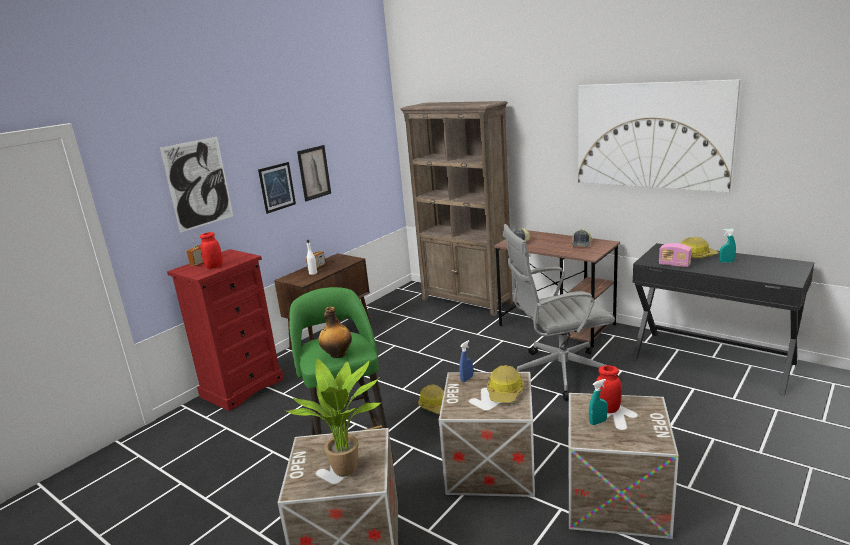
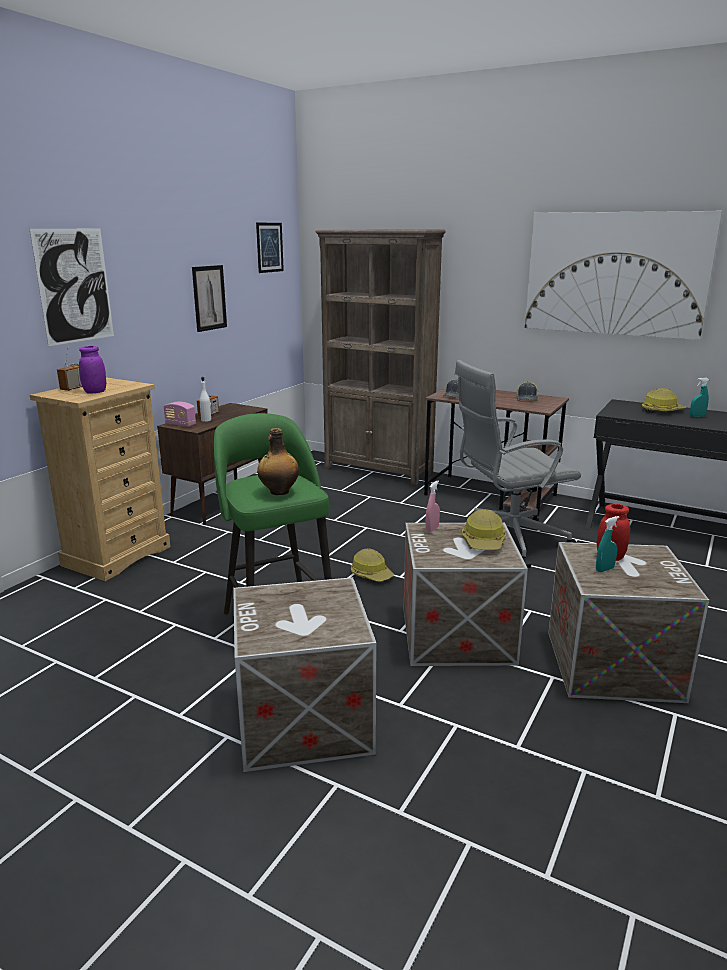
camera: 10 degrees left, 0 degrees up
(214, 267) = (95, 392): red jar -> purple jar
(242, 387) = (117, 555): red dresser -> beige dresser
(277, 187) = (166, 308): picture -> picture (269, 247)
(349, 470) = (319, 621): potted plant -> none
(467, 379) = (432, 529): blue spray bottle -> pink spray bottle
(674, 265) = (642, 417): radio -> radio (180, 424)

